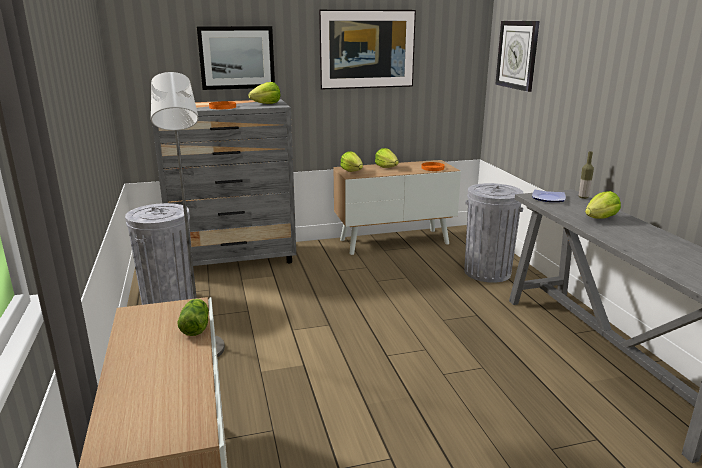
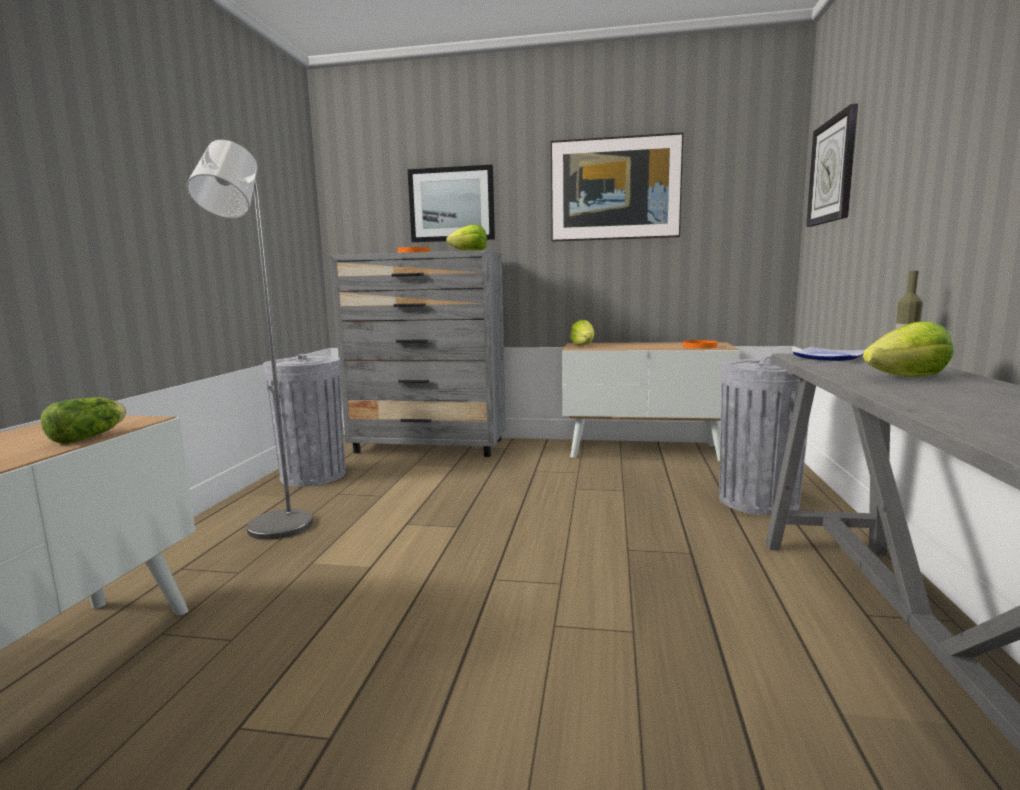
camera: 25 degrees right, 10 degrees down
(386, 167) = (635, 344): lettuce -> none

